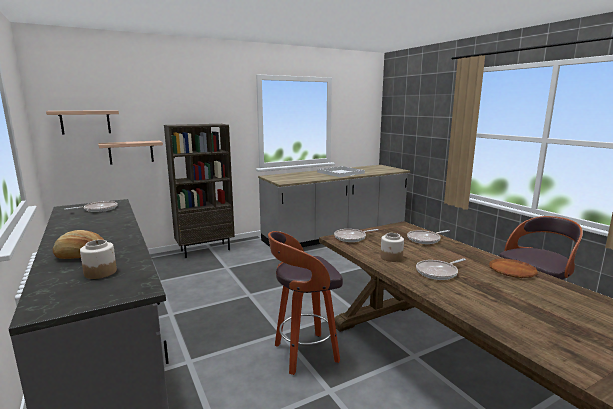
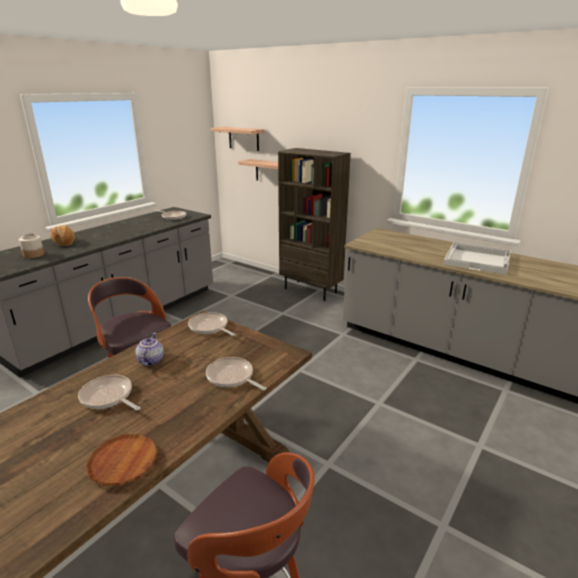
camera: 65 degrees right, 10 degrees up
(391, 257) = (150, 360): jar -> teapot

